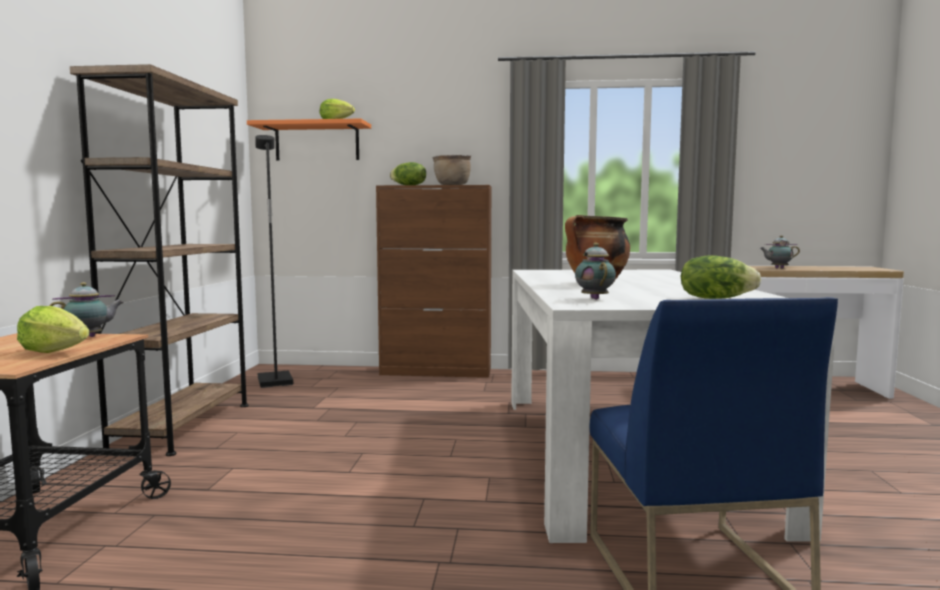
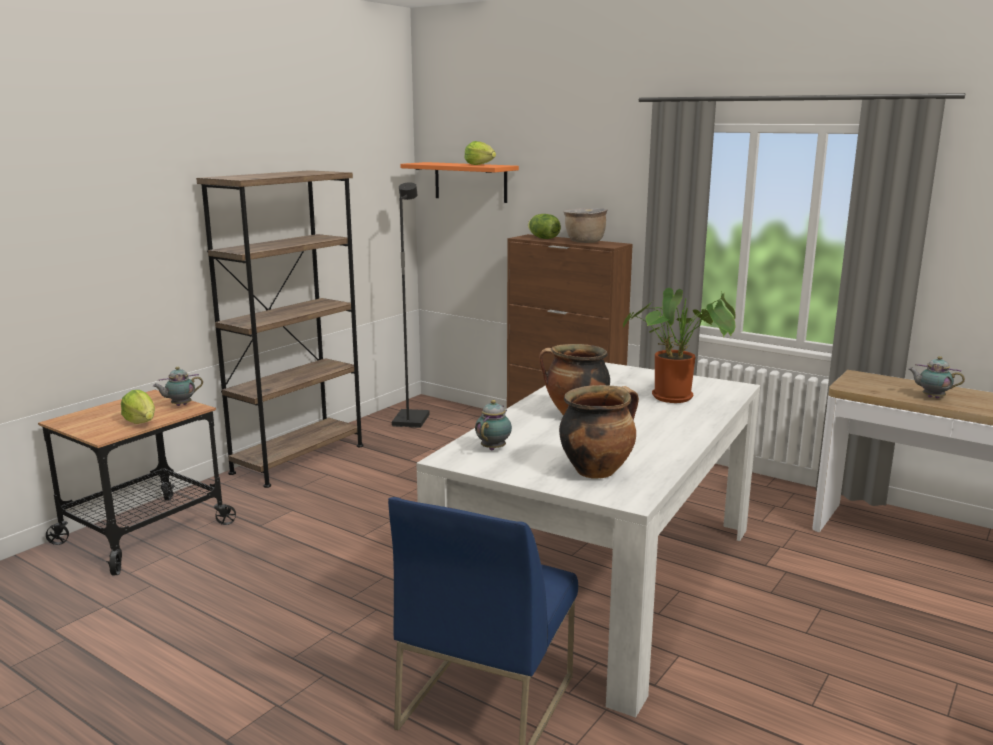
camera: 30 degrees right, 10 degrees up
(89, 337) = (180, 405): teapot -> teapot turned 150 degrees clockwise
(640, 275) = (677, 397): none -> potted plant
(715, 298) = (597, 470): lettuce -> cooking pot

